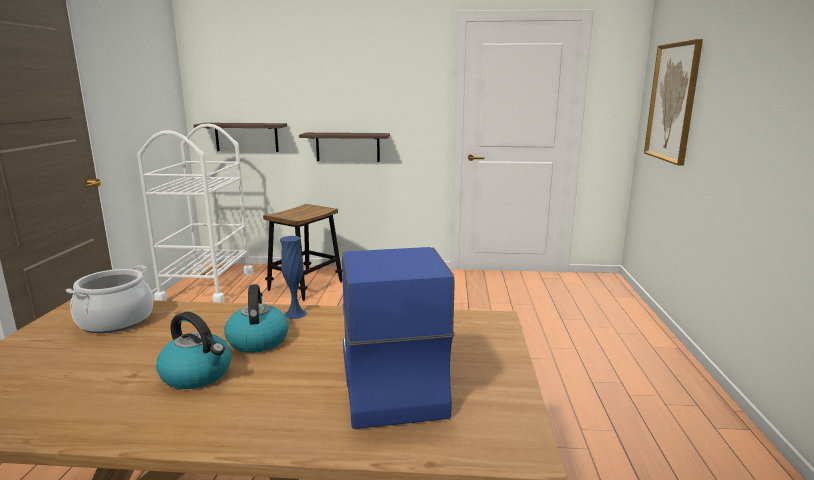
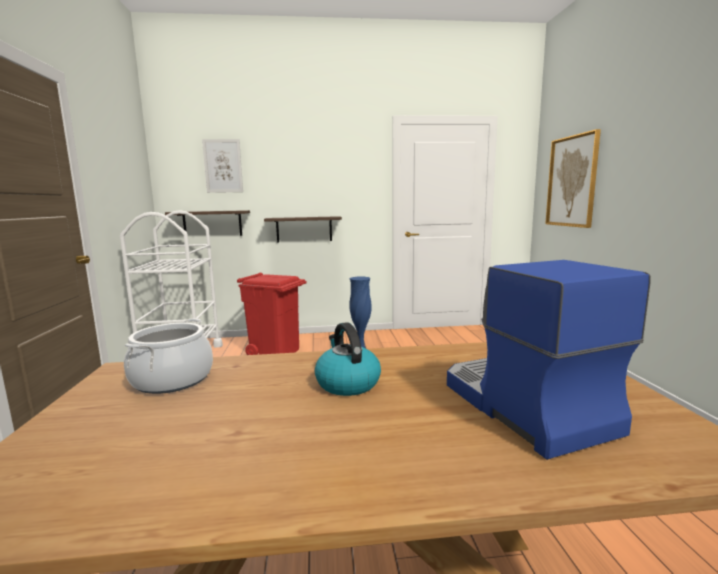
camera: 10 degrees left, 5 degrees down
(198, 374) = (314, 423): kettle -> none
(258, 72) = (223, 166): none -> picture
(305, 286) = (276, 352): stool -> red trash can

